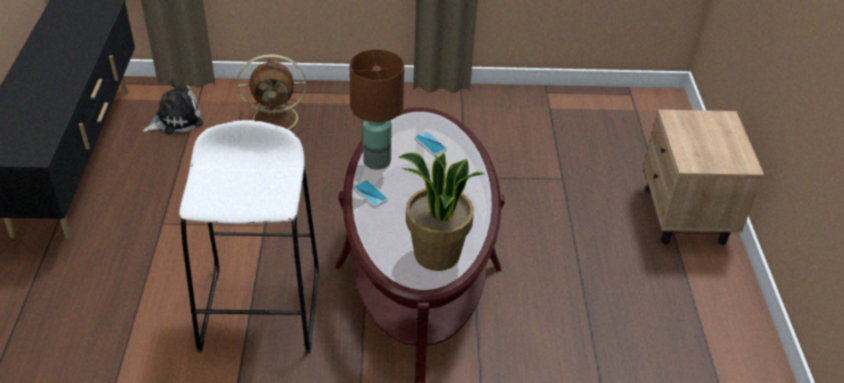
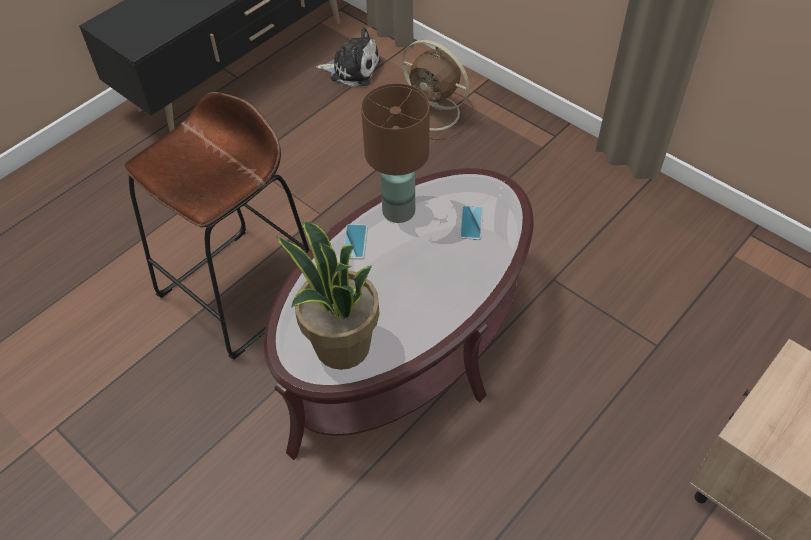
camera: 45 degrees right, 10 degrees up
(261, 309) = (239, 291): white stool -> brown stool

